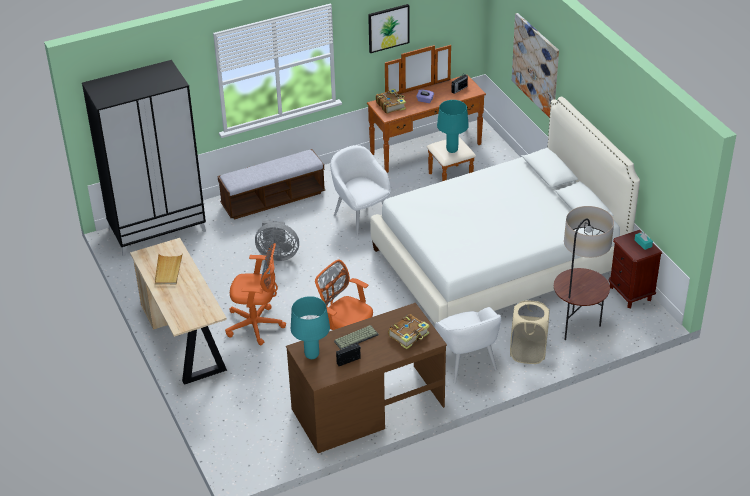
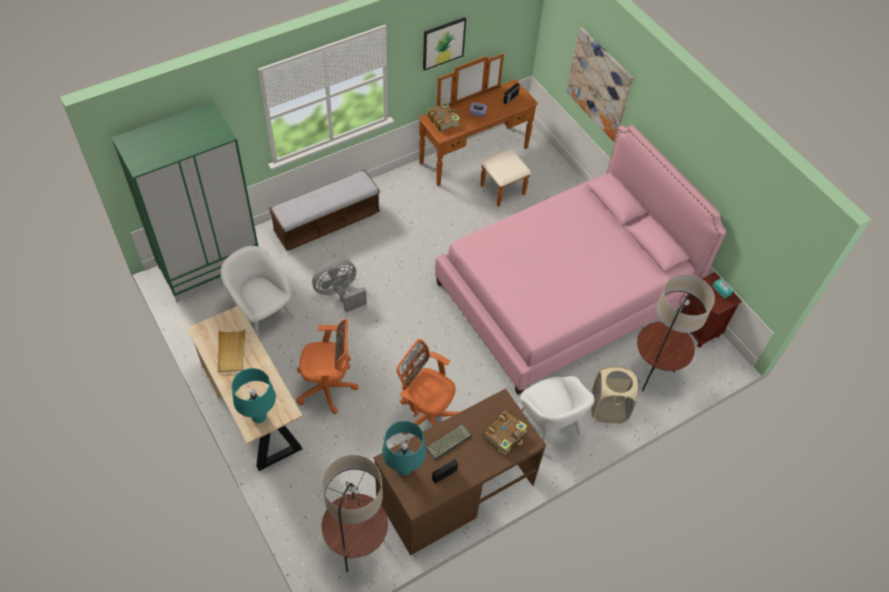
camera: 10 degrees left, 15 degrees up
(158, 230) = (210, 266): black wardrobe -> green wardrobe
(268, 445) = (357, 548): none -> floor lamp
(277, 255) = (339, 294): grey fan -> grey fan turned 150 degrees clockwise
(361, 216) = (419, 242): white armchair -> white armchair (262, 314)
(452, 150) = (507, 168): turquoise table lamp -> turquoise table lamp (259, 417)
(498, 261) = (564, 293): white bed -> pink bed

